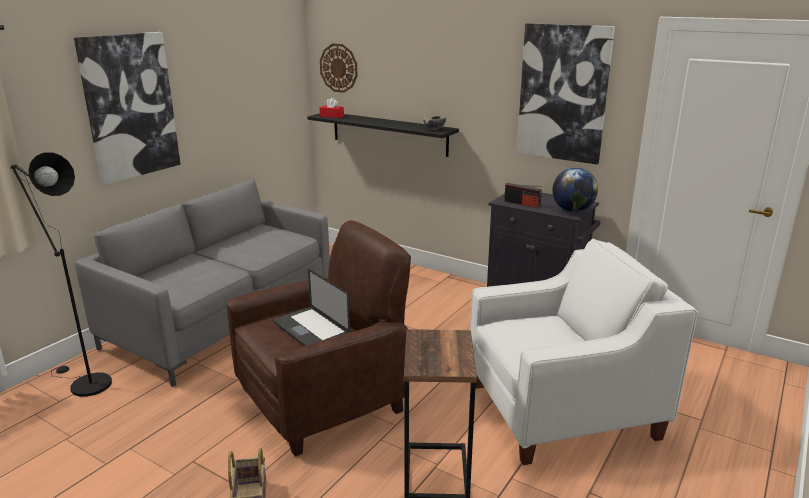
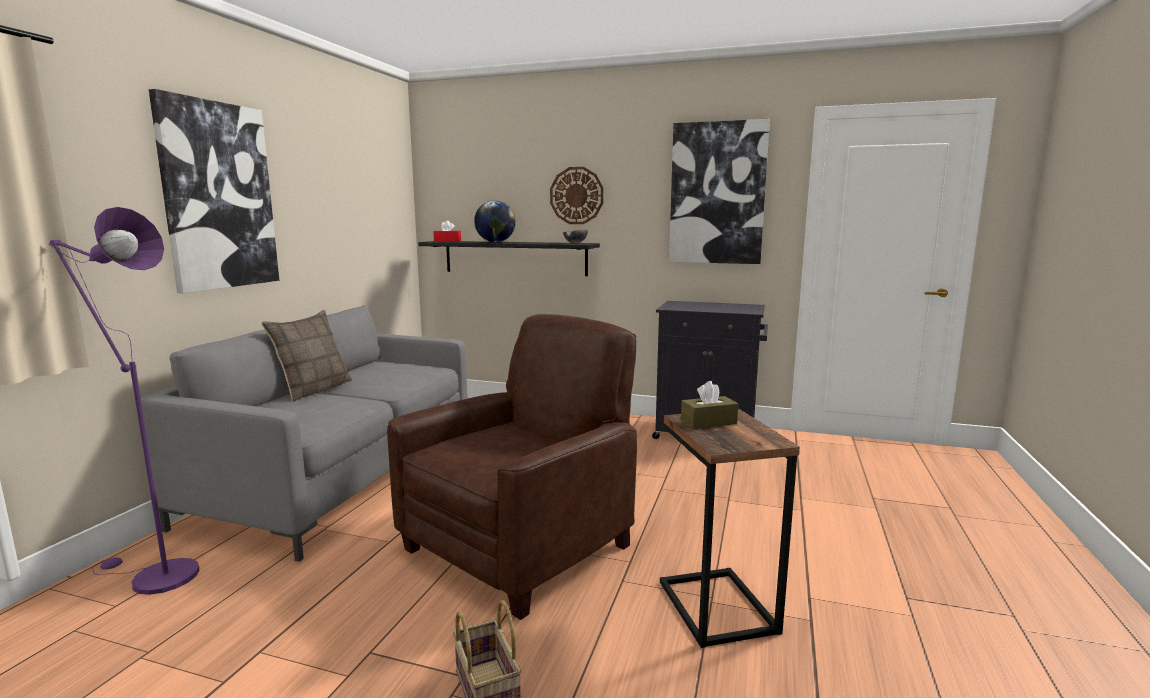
camera: 15 degrees left, 10 degrees down
(85, 383) = (155, 576): black floor lamp -> purple floor lamp
(200, 254) = (313, 390): none -> pillow
(311, 330) = (511, 446): laptop -> none
(339, 68) = (452, 190): wall clock -> wall clock (576, 195)
(432, 341) = (708, 422): none -> brown tissue box
(522, 204) = (691, 308): radio -> none
(562, 411) = (808, 519): white armchair -> none
(572, 210) = (748, 309): globe -> globe (495, 242)

